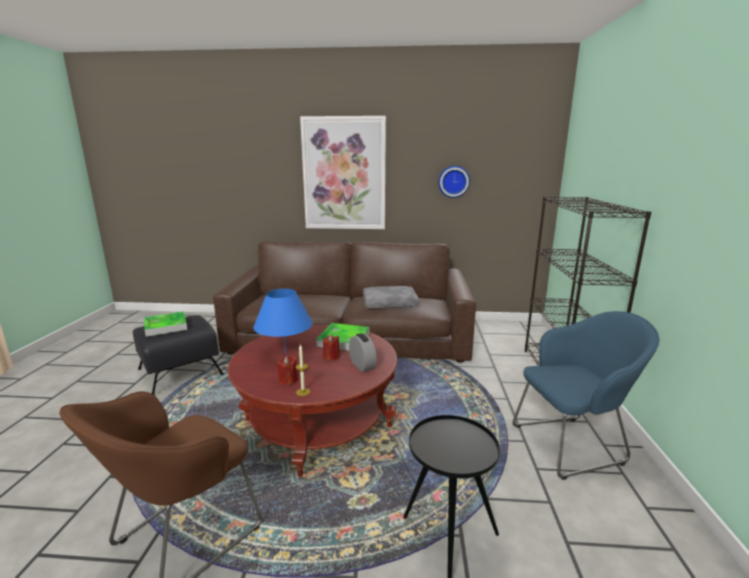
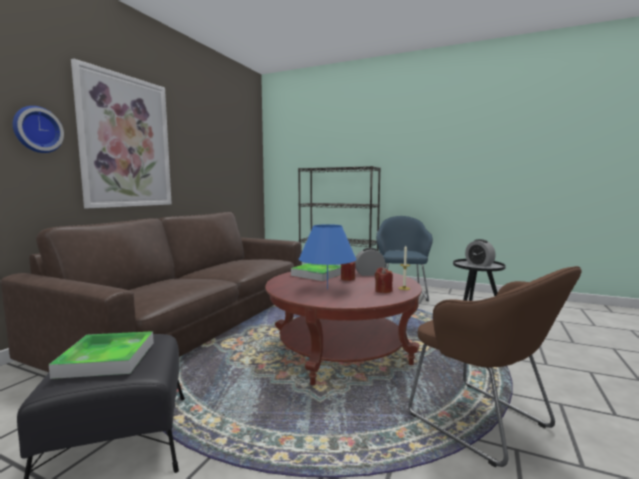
camera: 70 degrees left, 10 degrees down
(390, 303) = (241, 264): grey pillow -> none
(453, 181) = (213, 159): wall clock -> wall clock (37, 130)
(460, 446) = (479, 264): none -> alarm clock

